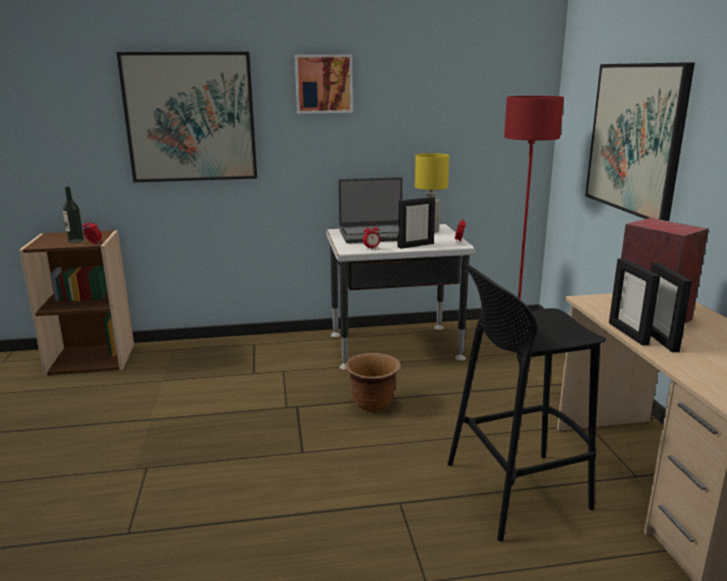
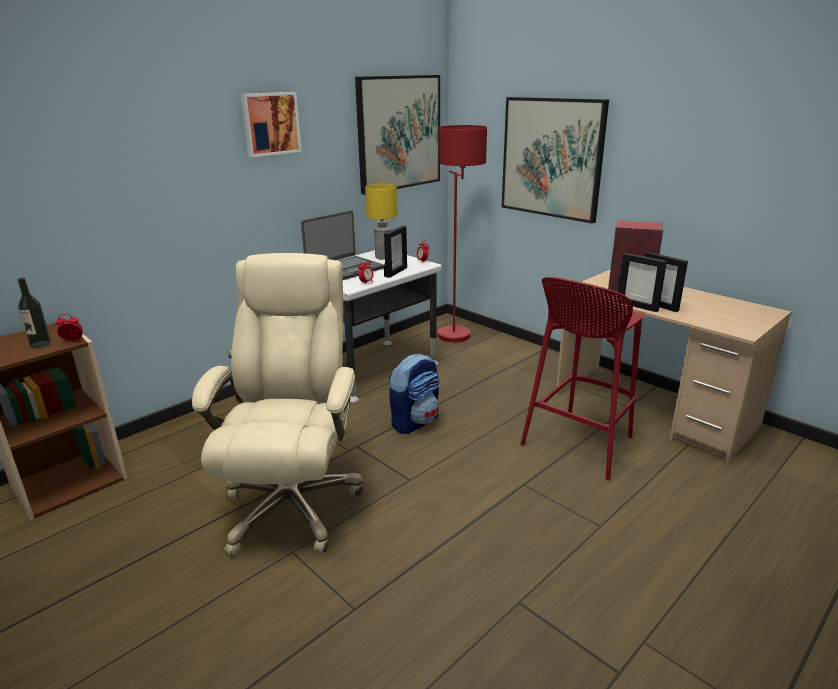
camera: 35 degrees left, 5 degrees up
(190, 117) = (137, 172): picture -> picture (399, 133)
(193, 433) = (295, 505): none -> beige office chair
(373, 404) = (415, 421): brown planter -> backpack
(516, 490) = (580, 444): black stool -> red stool

